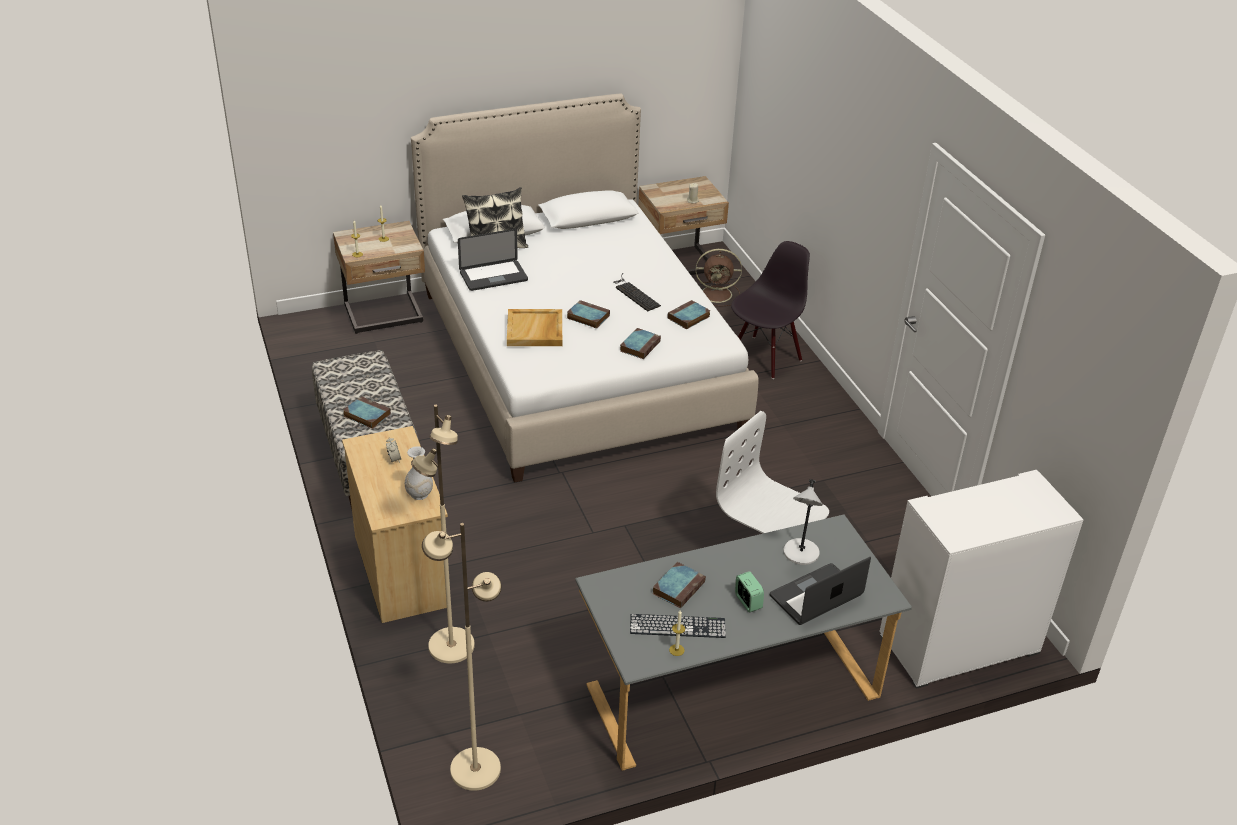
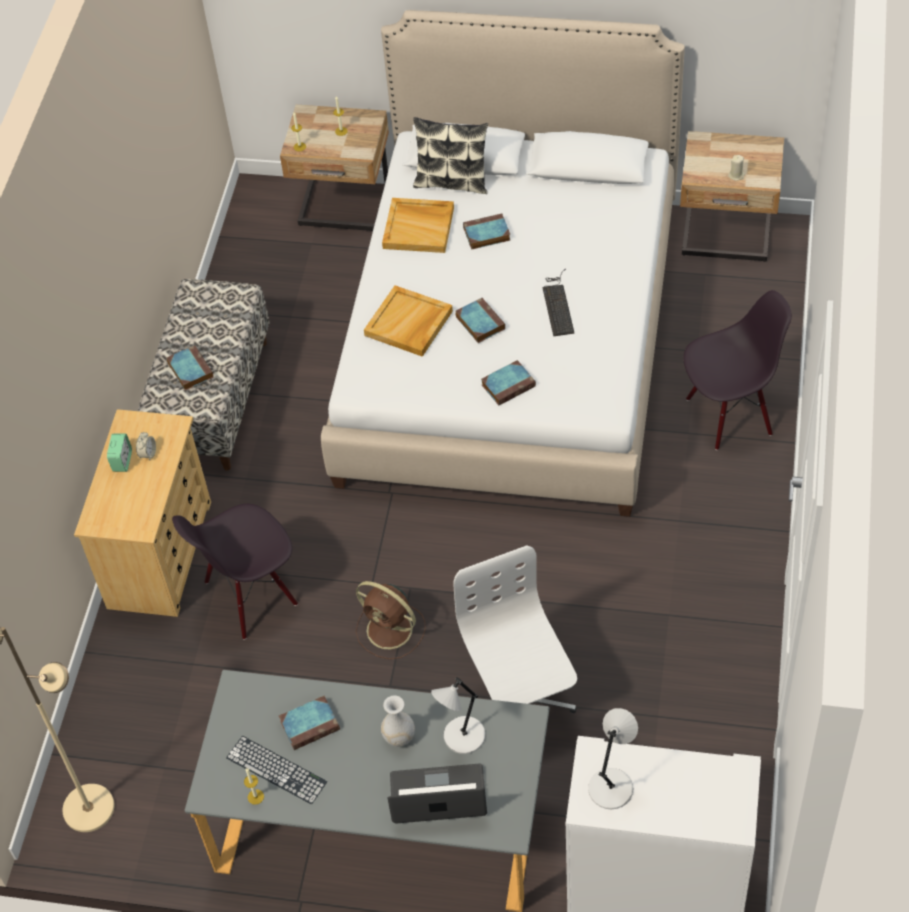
camera: 35 degrees right, 15 degrees up
(419, 494) = (143, 507): white vase -> white vase (398, 737)
(450, 647) = (150, 663): beige floor lamp -> none
(493, 276) = (419, 227): laptop -> beige tray
(501, 572) = (250, 595): none -> black chair
(688, 318) = (593, 362): book -> book (486, 234)
(718, 294) = (742, 299): brown fan -> brown fan (391, 630)
(748, 602) = (364, 772): alarm clock -> alarm clock (122, 461)
(959, 520) = (611, 786): none -> grey table lamp

